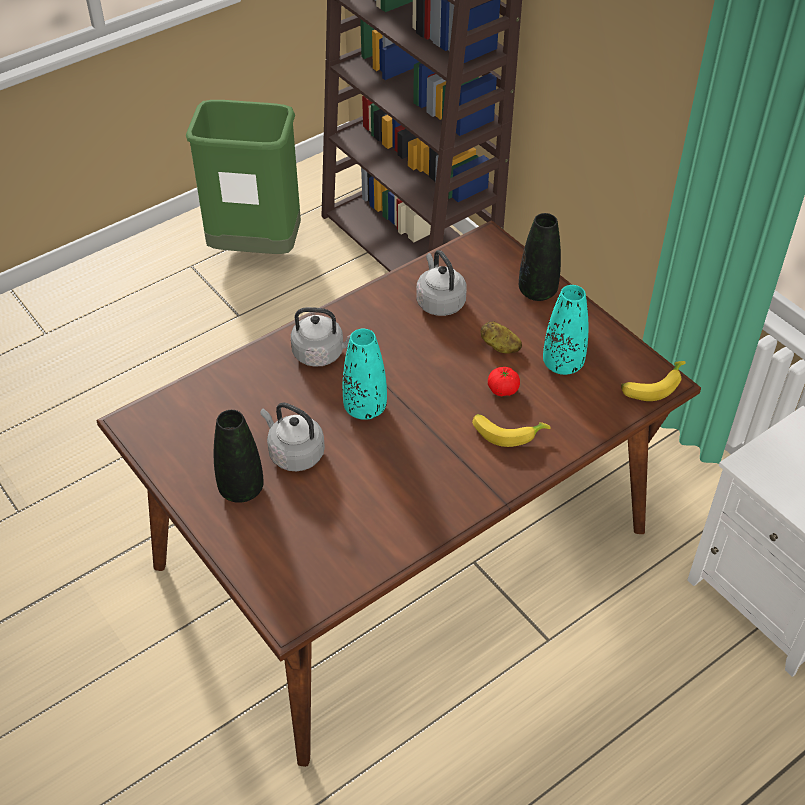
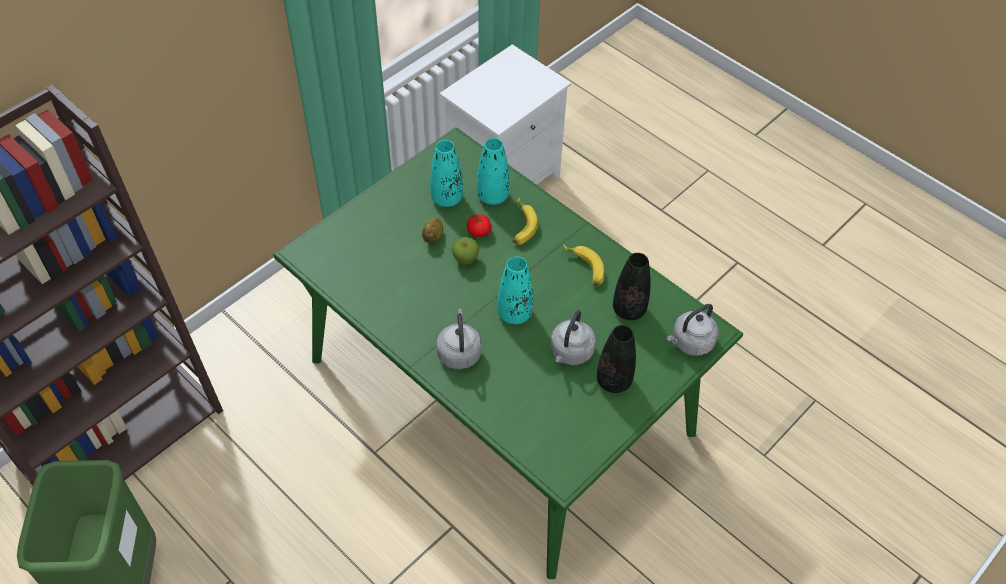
camera: 100 degrees left, 5 degrees up
(403, 546) = (498, 395): brown dining table -> green dining table
(439, 301) = (386, 279): grey kettle -> grey kettle (690, 342)
(458, 372) = (465, 259): none -> apple
(537, 292) = (367, 217): black vase -> black vase (629, 310)
(563, 409) = (493, 196): none -> turquoise vase
(652, 385) = (460, 150): banana -> banana (583, 268)

